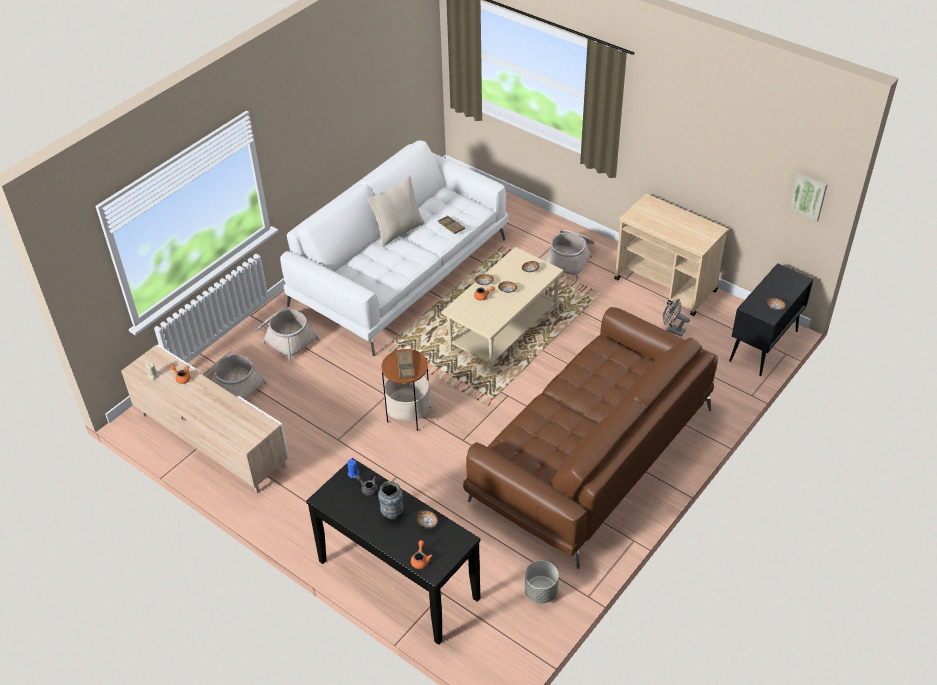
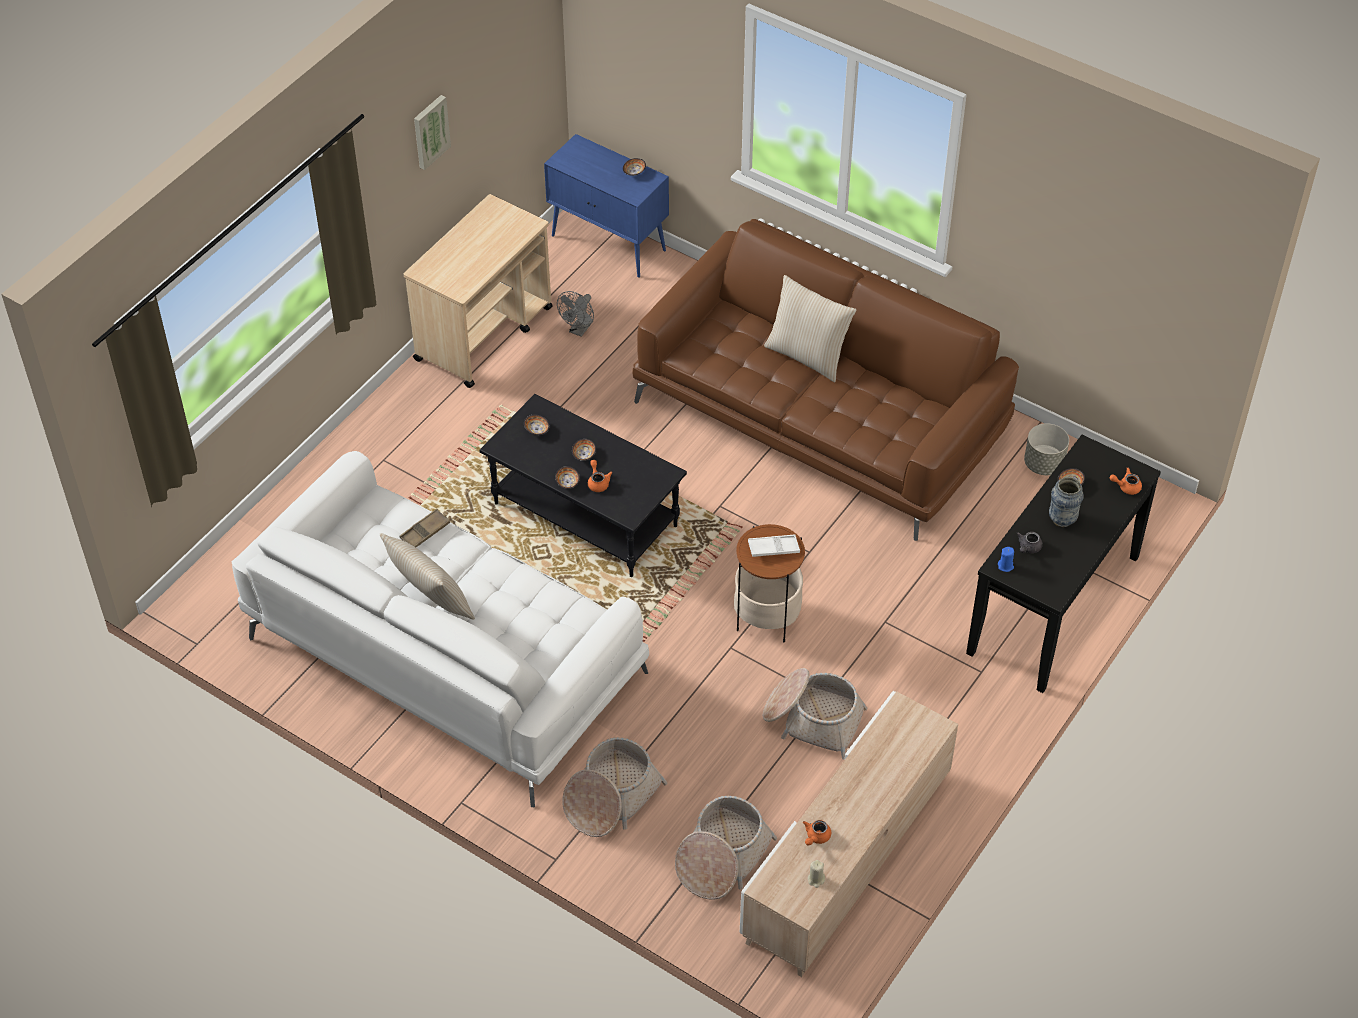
camera: 95 degrees left, 5 degrees up
(405, 366) = (773, 548): brown tray -> white tray
(503, 330) = (584, 516): beige coffee table -> black coffee table
(570, 259) = (419, 439): basket -> basket (812, 719)
(602, 407) = (807, 356): none -> beige pillow
(763, 347) = (609, 243): black cabinet -> blue cabinet
(809, 196) = (540, 57): picture -> picture (430, 131)

